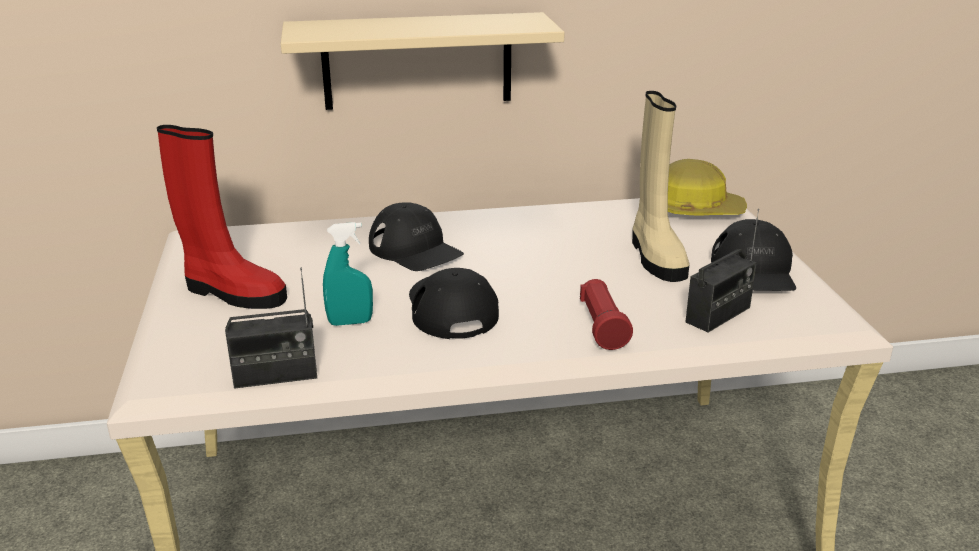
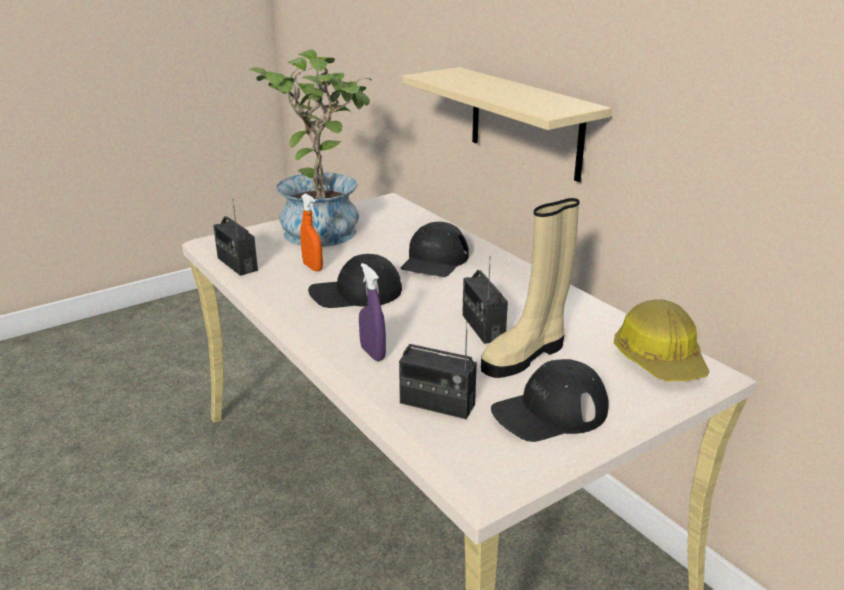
camera: 65 degrees right, 0 degrees up
(232, 293) = (323, 227): red boot -> potted plant
(350, 322) = (312, 267): turquoise spray bottle -> orange spray bottle
(451, 309) = (355, 292): black cap -> black cap turned 150 degrees counterclockwise
(589, 262) = (482, 327): none -> radio
(602, 327) = (372, 353): red flashlight -> purple spray bottle

